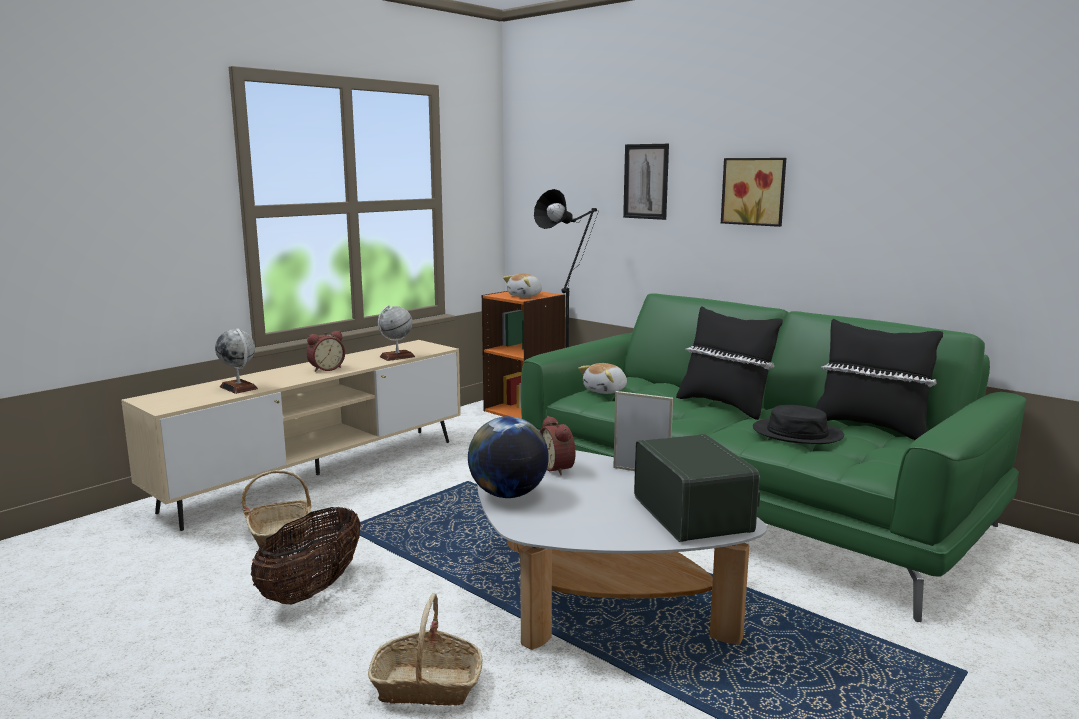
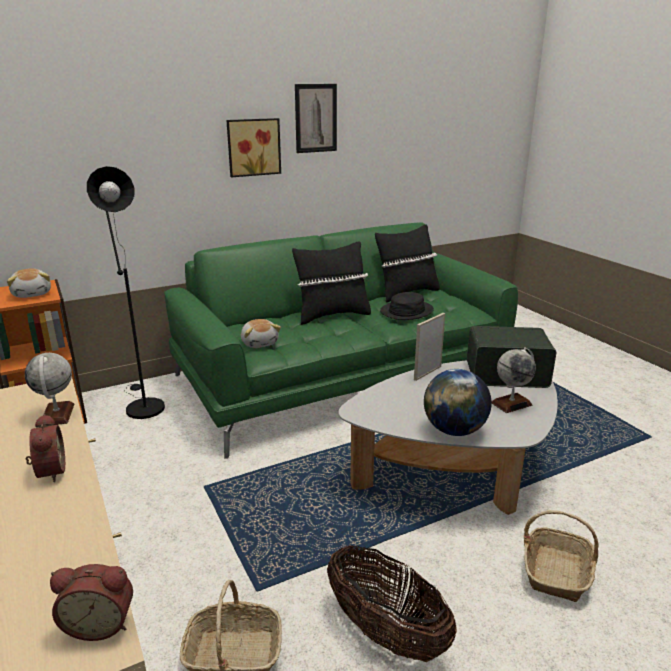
camera: 70 degrees left, 10 degrees up
(239, 388) = (64, 559): globe -> globe (511, 403)
(559, 468) = (407, 400): alarm clock -> alarm clock (100, 623)
(646, 181) = (141, 146): picture -> picture (316, 118)

